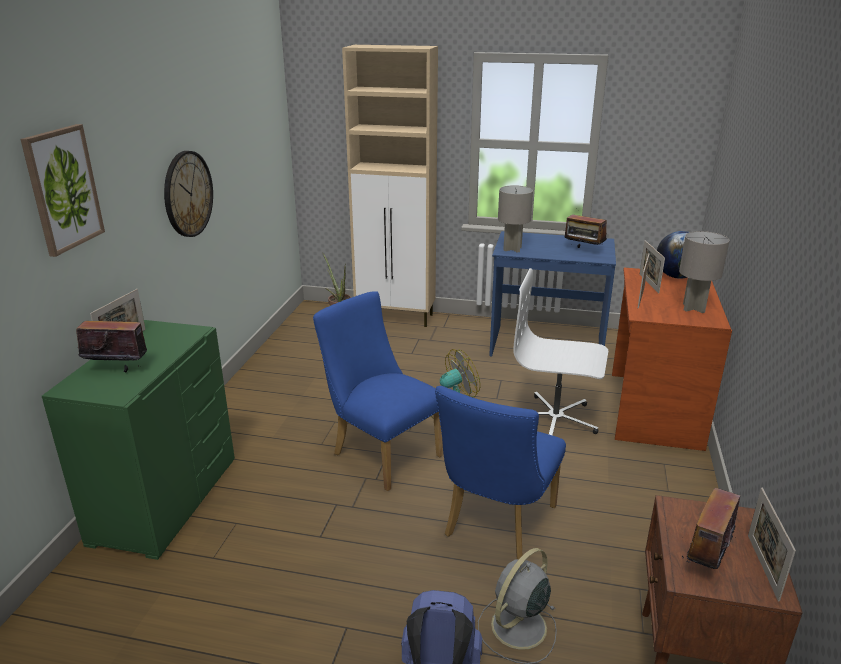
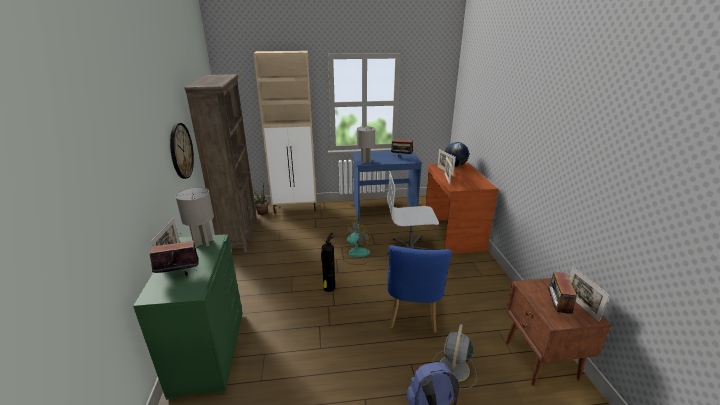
camera: 20 degrees left, 0 degrees up
(63, 189) = (122, 157): picture -> none
(289, 343) = (239, 234): none -> brown bookcase
(381, 452) = (329, 288): blue chair -> fire extinguisher
(693, 308) = (474, 180): grey table lamp -> grey table lamp (203, 242)

